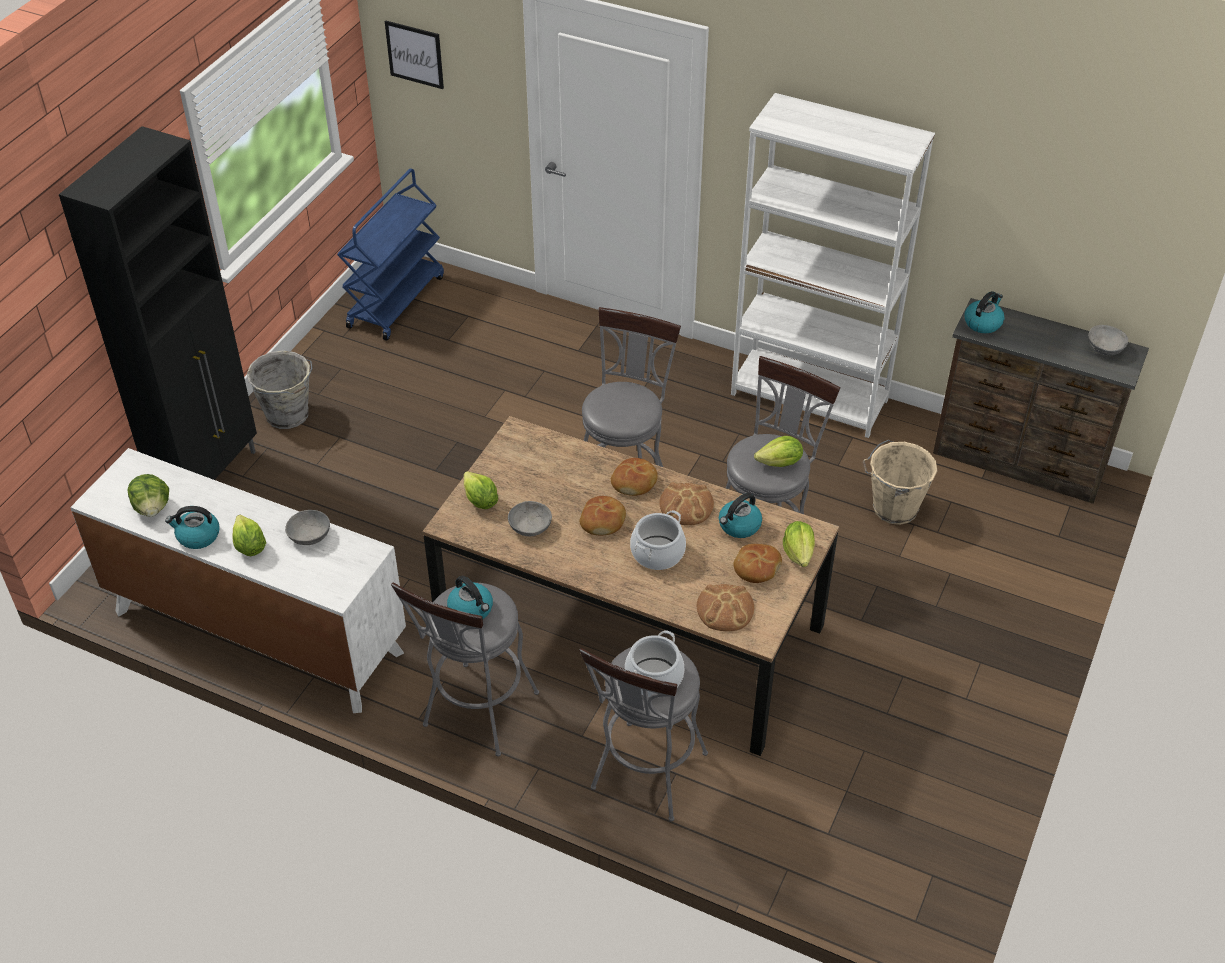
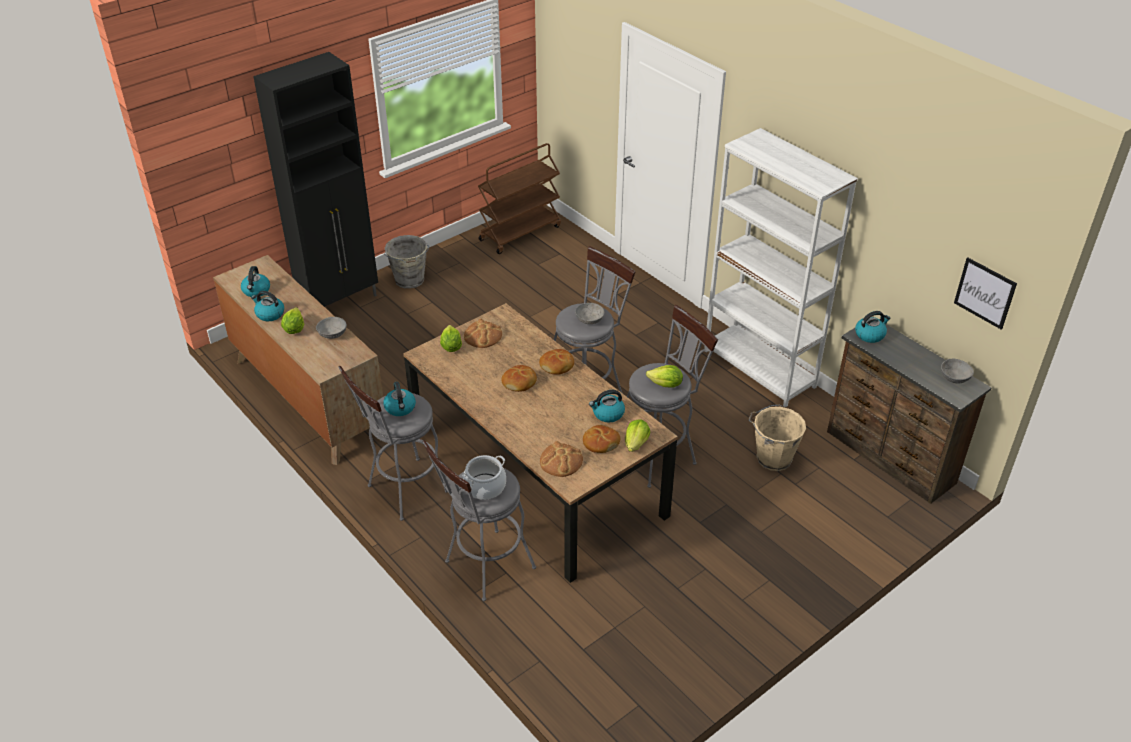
camera: 25 degrees right, 5 degrees down
(152, 508) = (256, 291): lettuce -> kettle
(256, 631) = (307, 397): white dresser -> brown dresser
(396, 301) = (520, 232): blue cart -> brown cart
(415, 54) = (561, 63): picture -> picture (985, 293)
(529, 527) = (470, 371): grey bowl -> grey bowl (589, 319)
(657, 553) = (541, 413): cooking pot -> none
(686, 505) = (581, 390): bread -> bread (483, 336)

